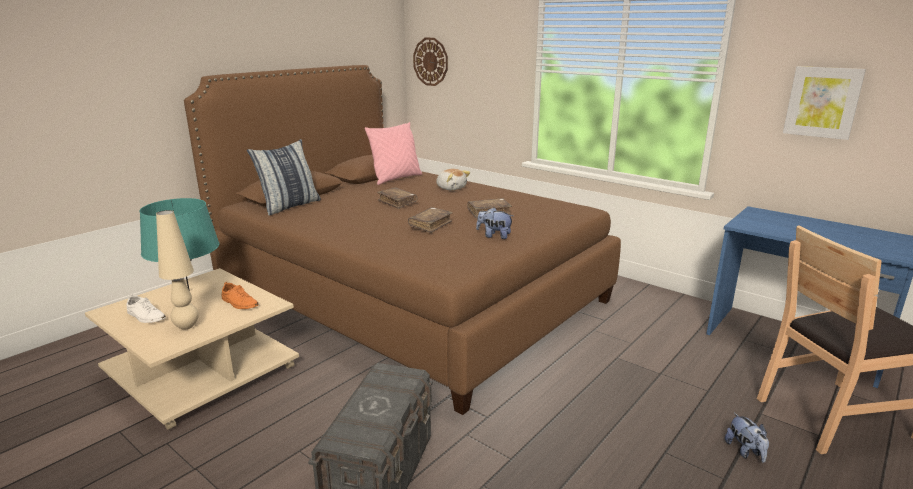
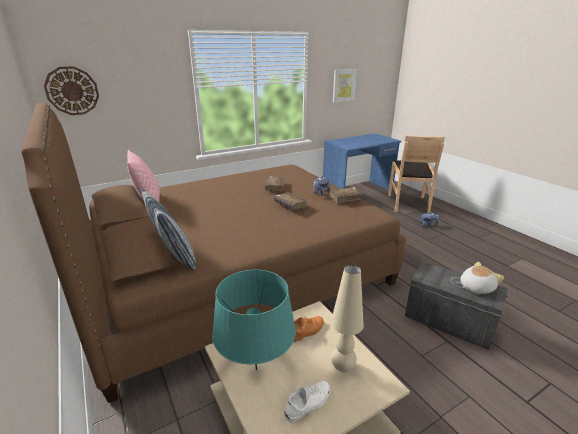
camera: 70 degrees left, 5 degrees up
(397, 202) = (222, 209): brown book -> brown book (345, 198)
(451, 188) = (205, 188): plush toy -> plush toy (475, 287)

